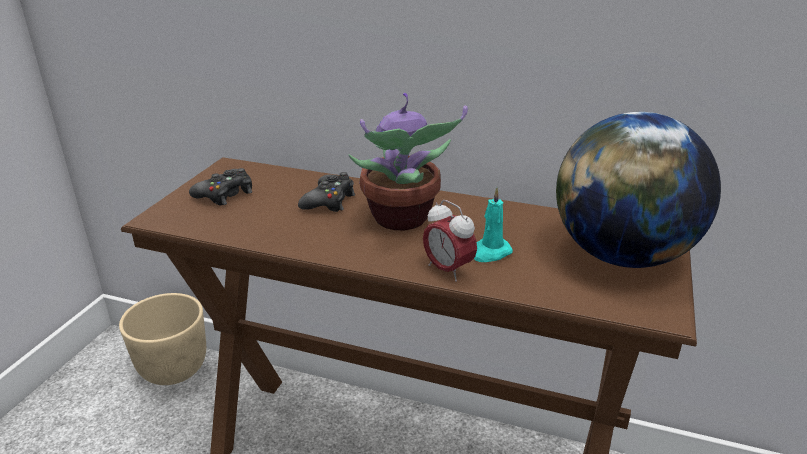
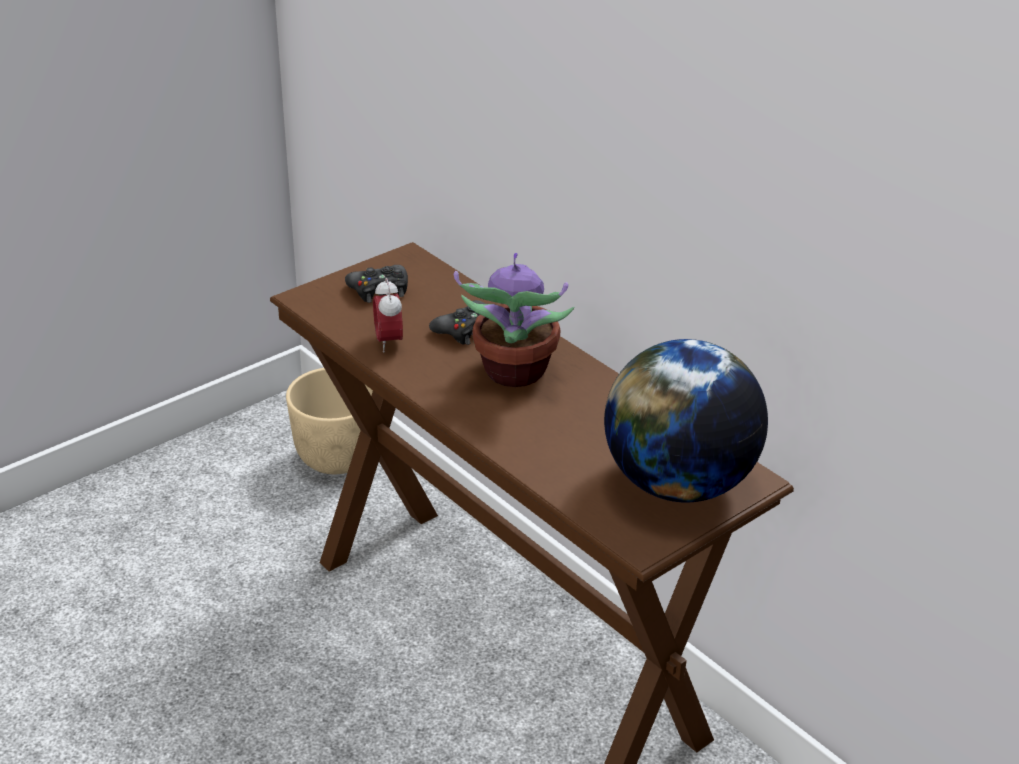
camera: 30 degrees right, 5 degrees up
(448, 270) = (501, 438): alarm clock -> alarm clock (389, 342)
(490, 252) = (558, 436): turquoise candle -> none

